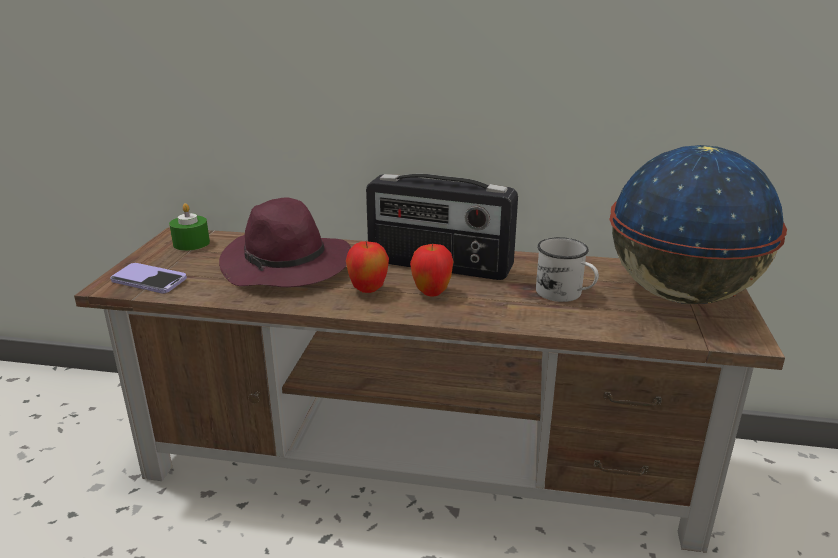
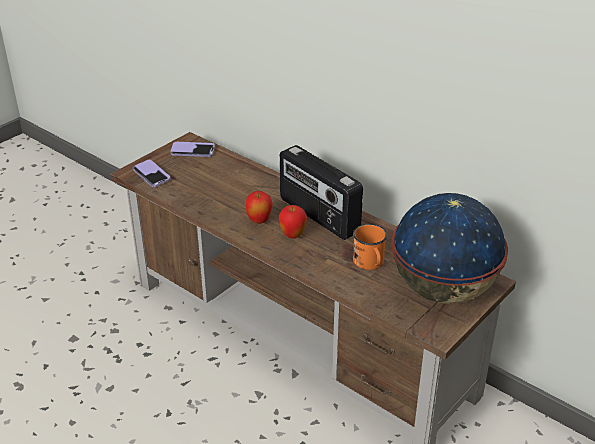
camera: 30 degrees right, 10 degrees up
(191, 243) = (192, 151): green candle -> phone
(287, 266) = (231, 187): purple hat -> none
(565, 294) = (370, 264): white mug -> orange mug

